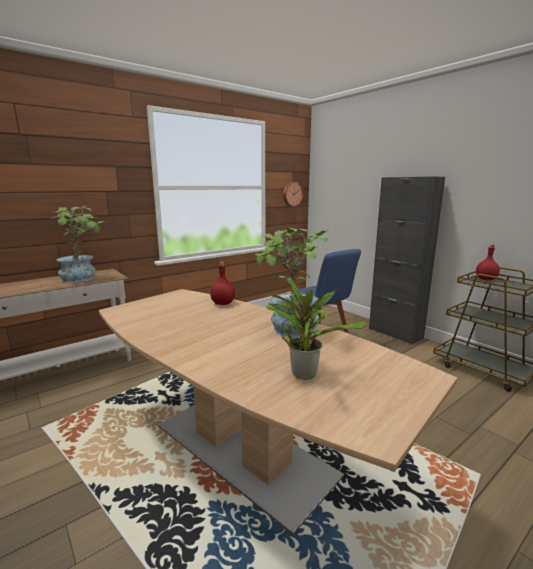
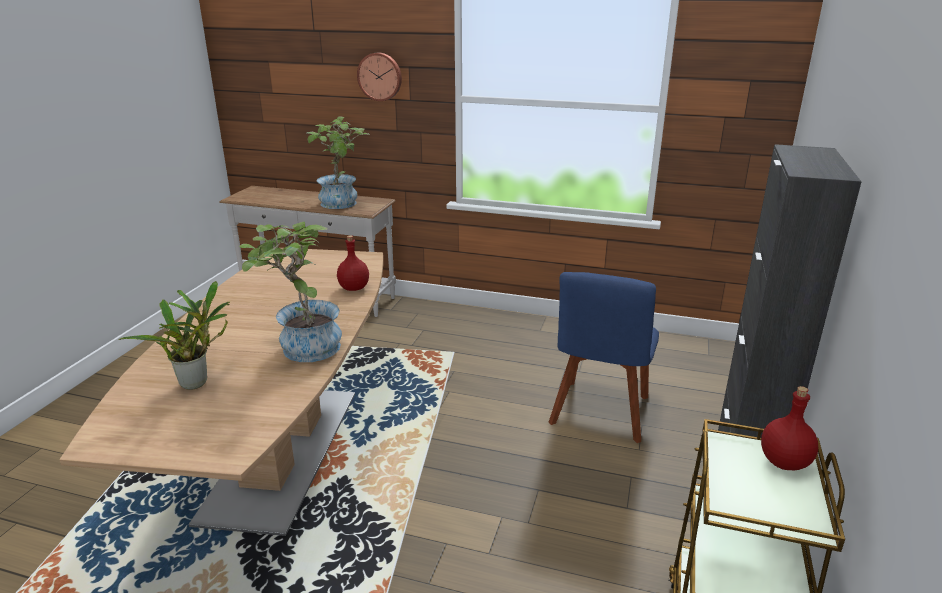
camera: 55 degrees right, 10 degrees up
(292, 194) = (740, 128): wall clock -> wall clock (380, 76)

